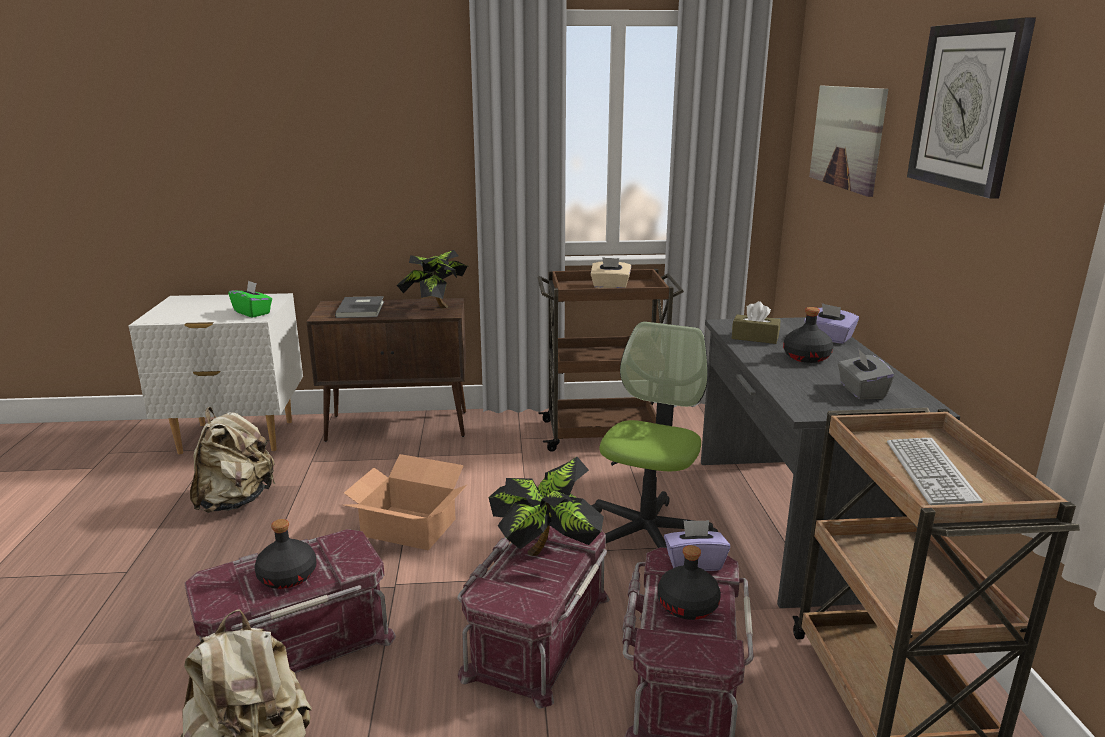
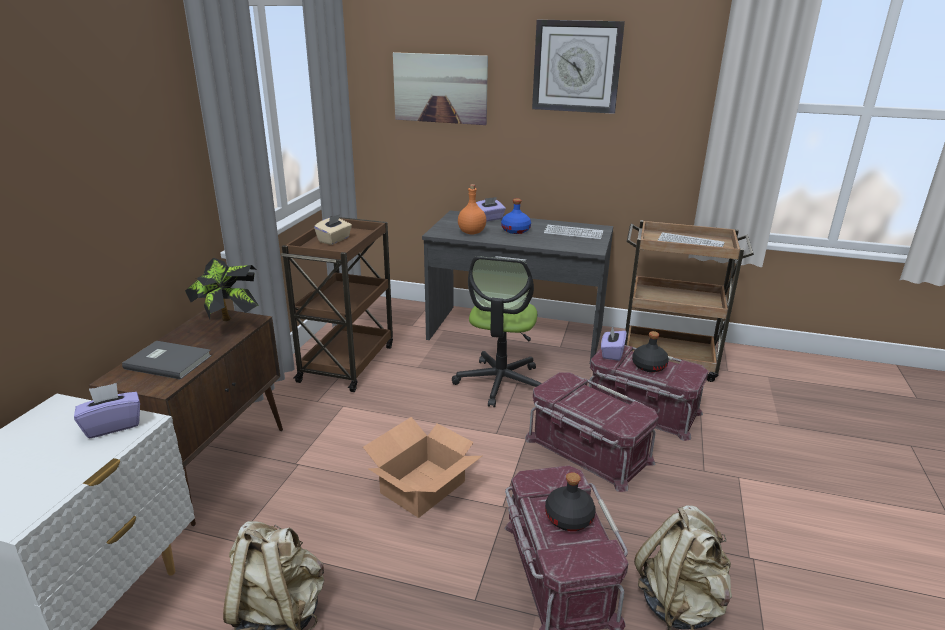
camera: 70 degrees left, 5 degrees up
(253, 313) = (113, 425): green tissue box -> purple tissue box
(547, 553) = (580, 397): potted plant -> none
(647, 534) = (500, 382): office chair -> office chair turned 120 degrees counterclockwise
(755, 338) = (472, 233): brown tissue box -> orange bottle
(807, 357) = (516, 230): black bottle -> blue bottle
(861, 391) = (573, 233): grey tissue box -> keyboard

